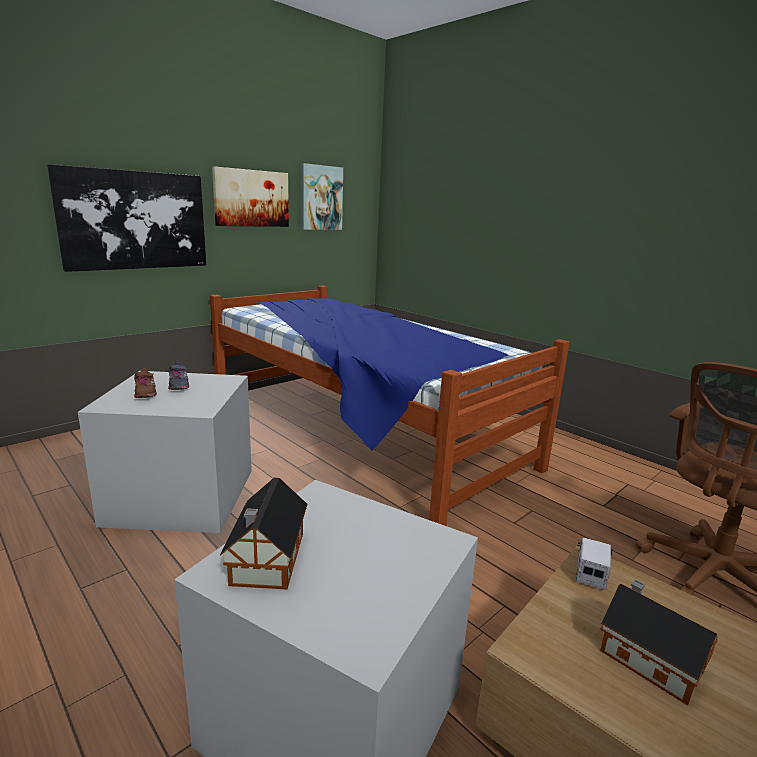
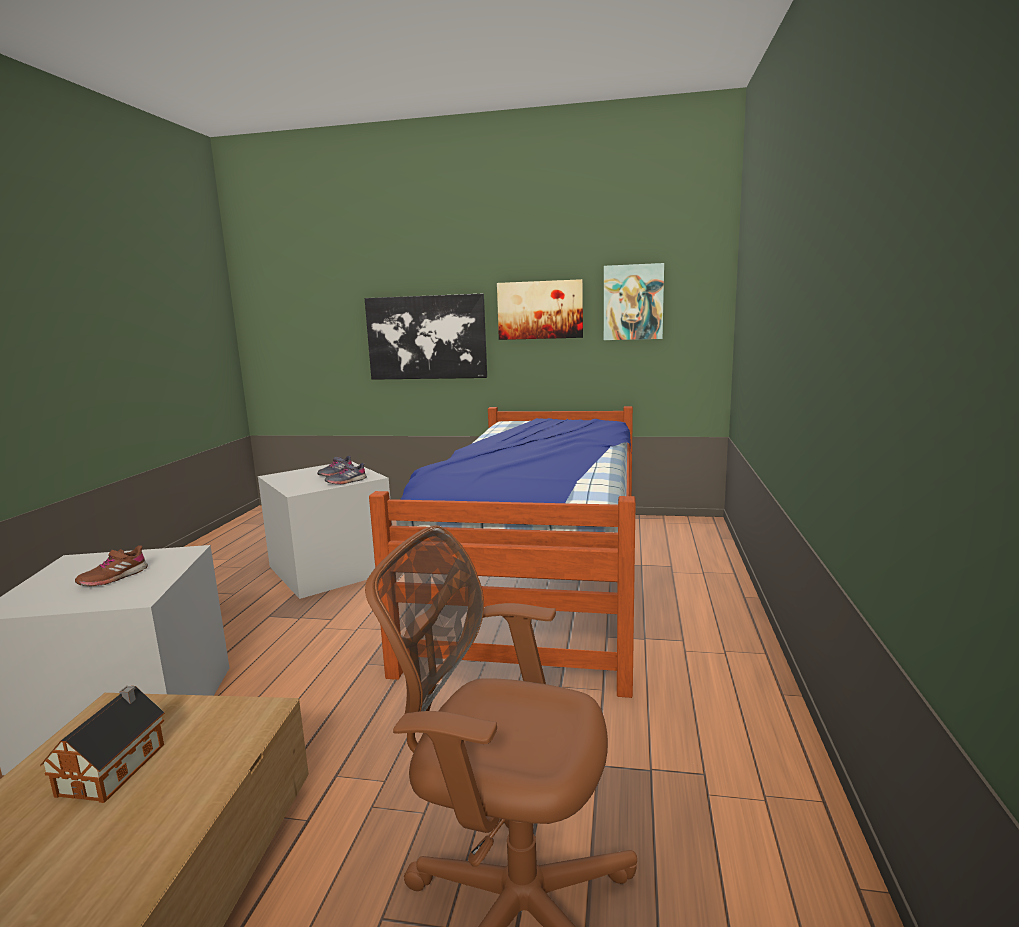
camera: 55 degrees right, 5 degrees down
(145, 392) = (309, 474): brown shoe -> brown shoe (113, 578)
(220, 388) = (346, 481): none -> grey shoe
(266, 561) = (89, 565): toy house -> none
(591, 571) = (247, 713): toy truck -> none

